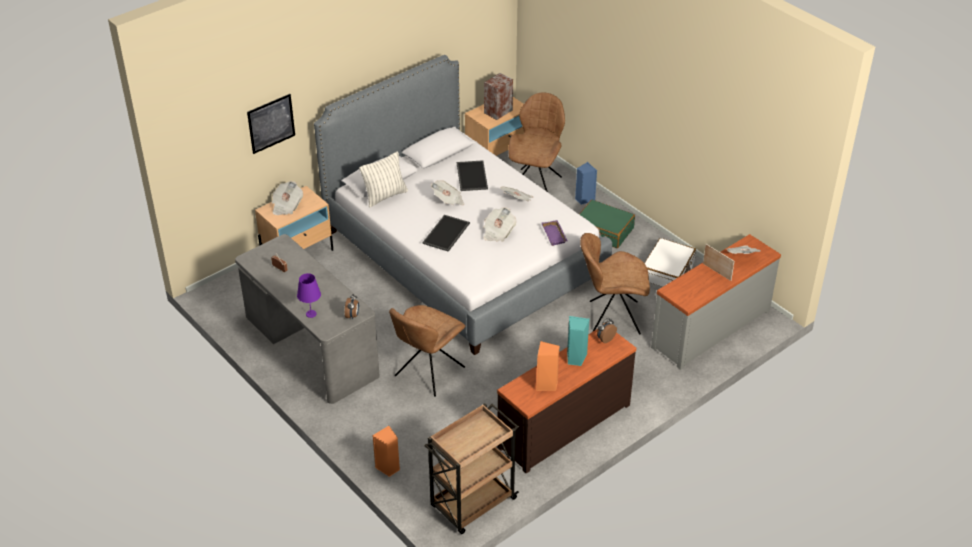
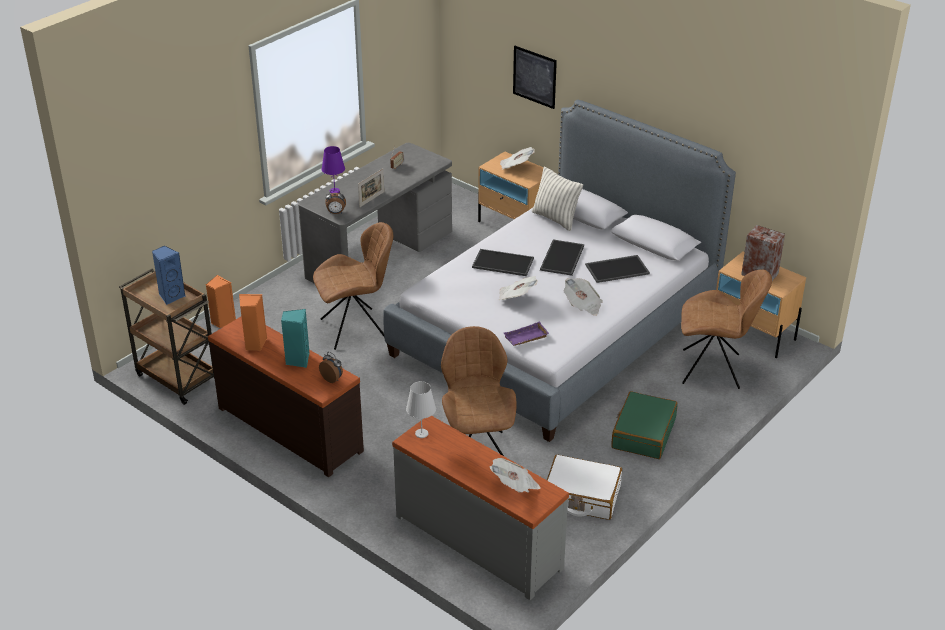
camera: 80 degrees right, 5 degrees down
(428, 373) = (356, 328): brown chair -> brown chair turned 135 degrees clockwise
(448, 200) = (563, 258): newspaper -> tray
(584, 199) = (701, 412): blue speaker -> blue speaker (171, 296)
(680, 296) = (421, 433): none -> white table lamp
(716, 272) = (476, 463): picture frame -> picture frame (371, 199)

